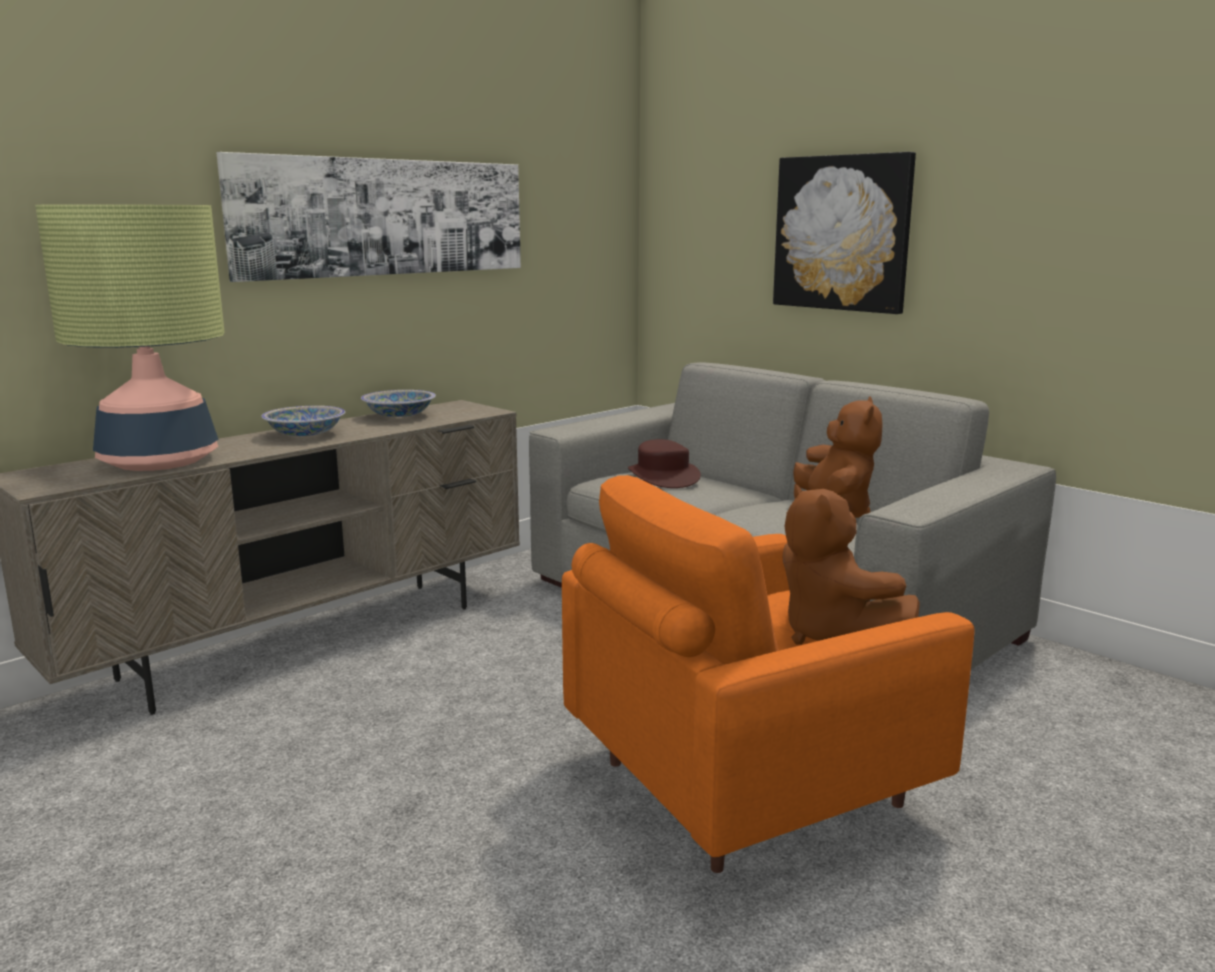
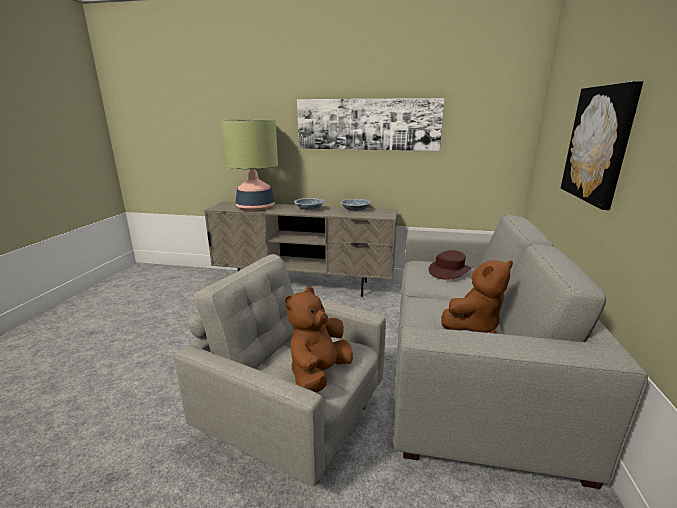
camera: 55 degrees right, 5 degrees up
(743, 784) = (293, 418): orange armchair -> grey armchair

